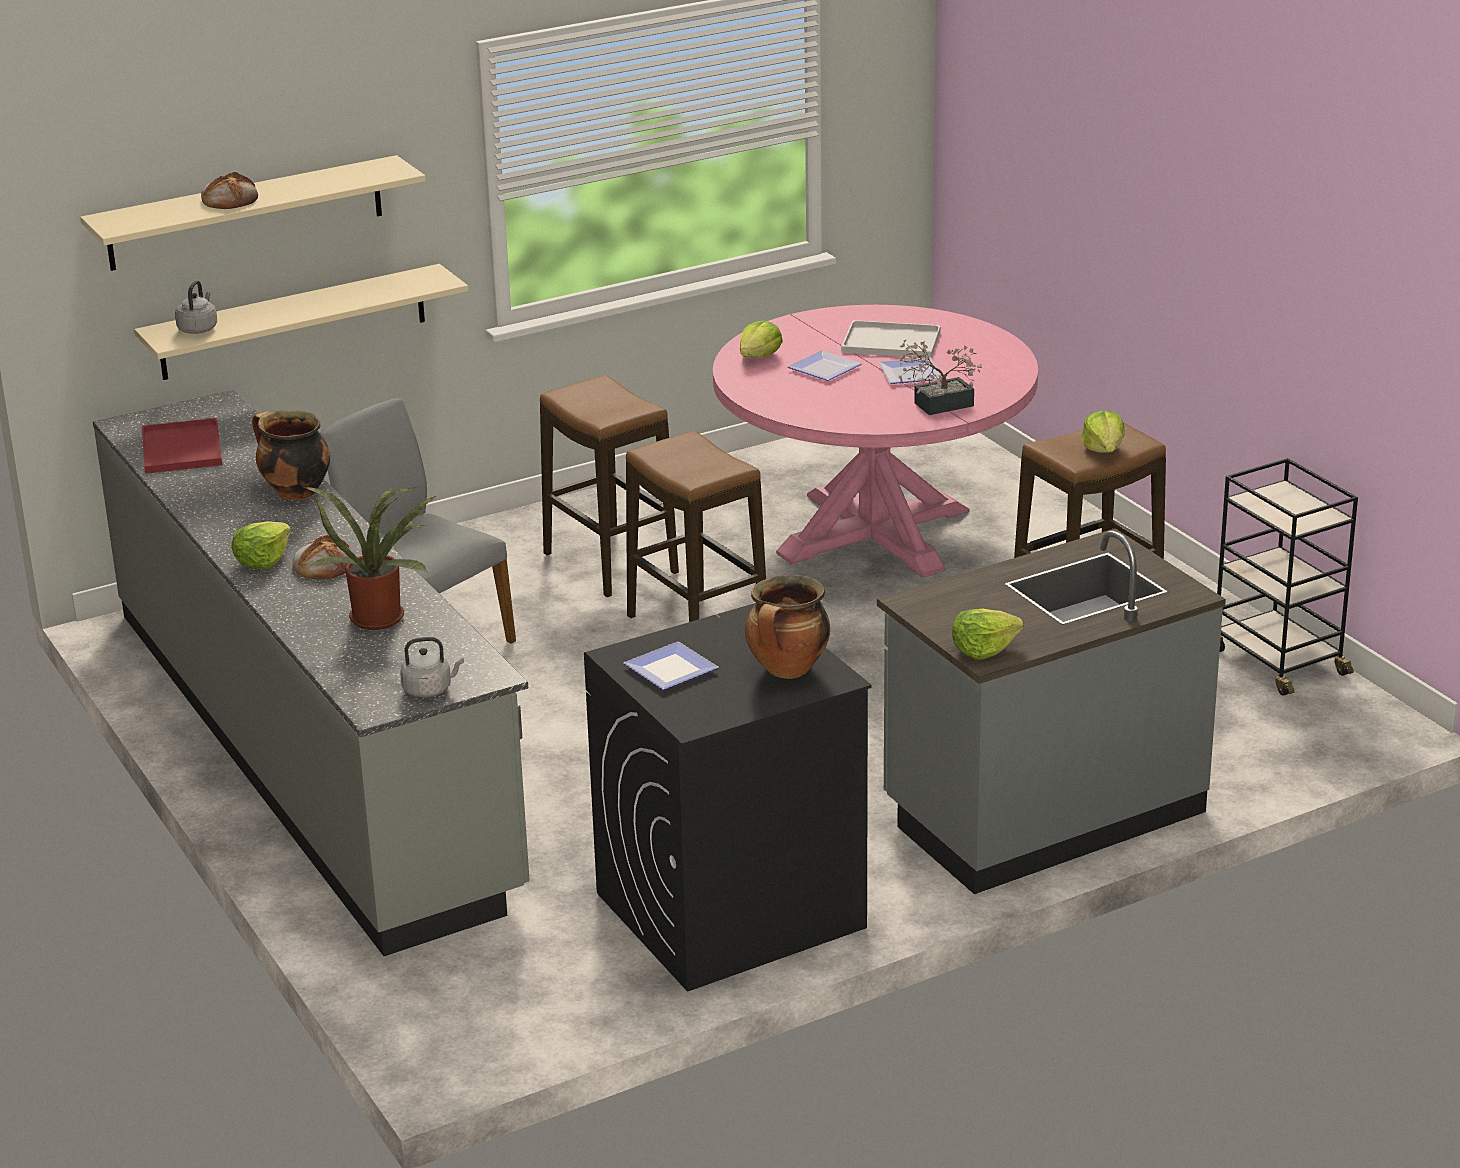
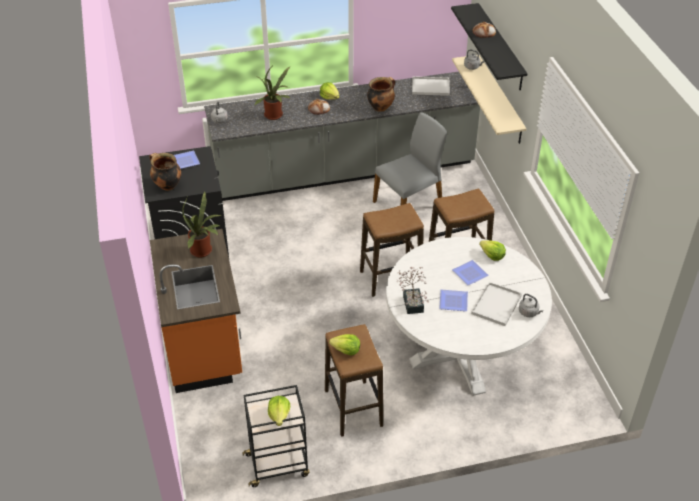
camera: 105 degrees right, 15 degrees up
(183, 449) = (430, 87): red tray -> white tray
(245, 213) = (500, 47): beige shelf -> black shelf
(874, 532) = (460, 354): pink dining table -> white dining table
(892, 318) = (529, 312): none -> grey kettle
(969, 602) = (203, 251): none -> potted plant
(983, 649) = (166, 245): lettuce -> lettuce (279, 415)
(1042, 811) = (204, 343): grey counter -> orange counter

